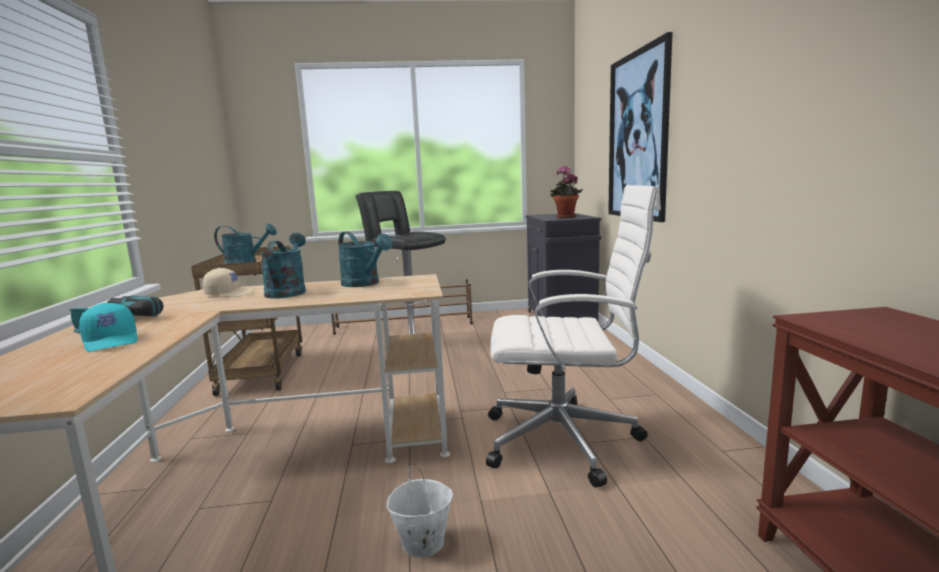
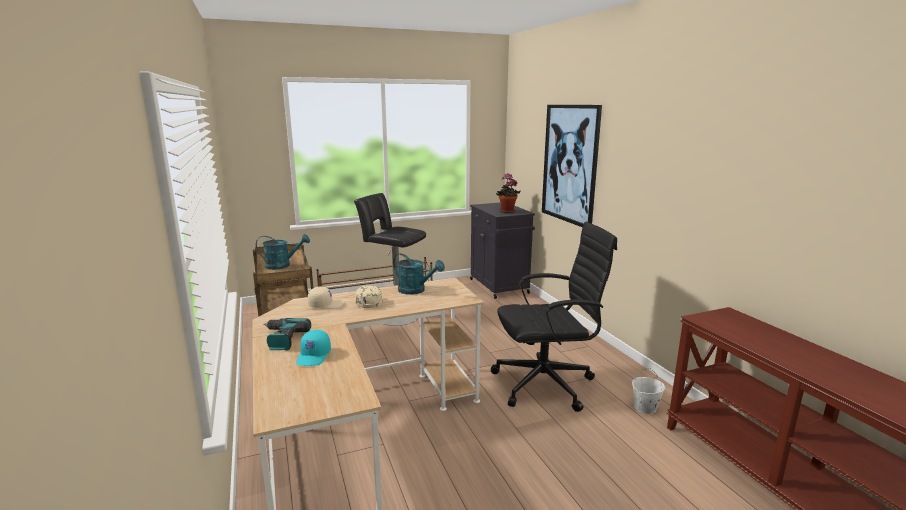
camera: 15 degrees left, 5 degrees up
(112, 341) = (314, 356): turquoise cap -> turquoise cap turned 60 degrees clockwise
(288, 291) = (367, 300): turquoise watering can -> beige cap
(422, 543) = (496, 455): white bucket -> white bucket (645, 408)
(565, 440) = (546, 384): white office chair -> black office chair

